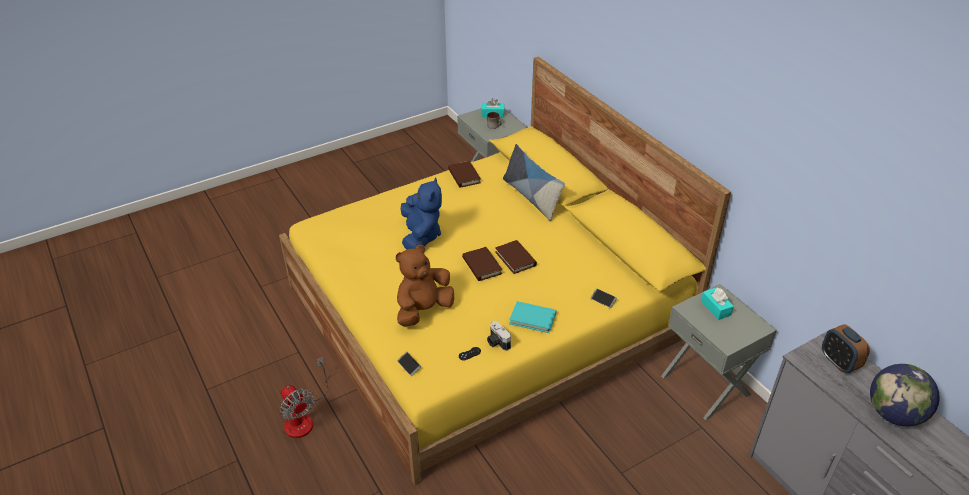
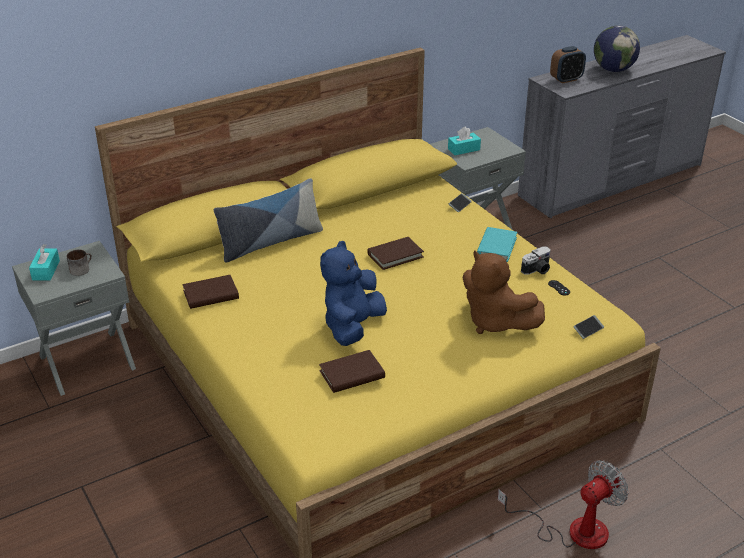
camera: 90 degrees left, 5 degrees down
(421, 236) = (352, 327): blue plush toy -> blue plush toy turned 60 degrees counterclockwise
(482, 266) = (411, 278): brown book -> brown book (352, 374)

